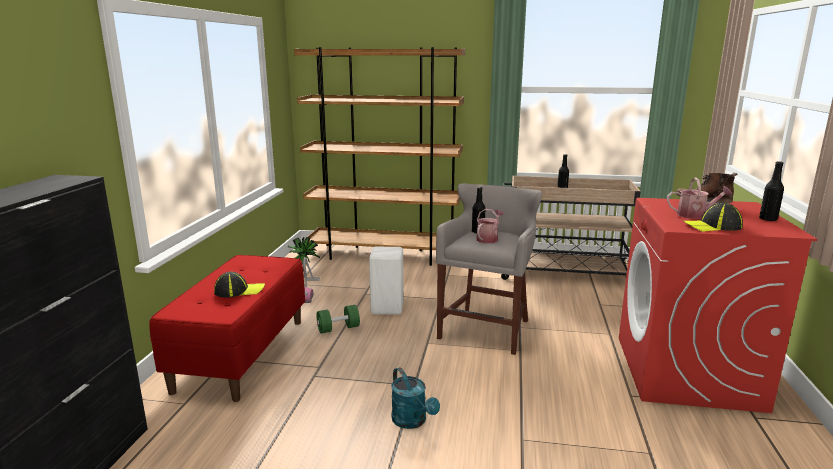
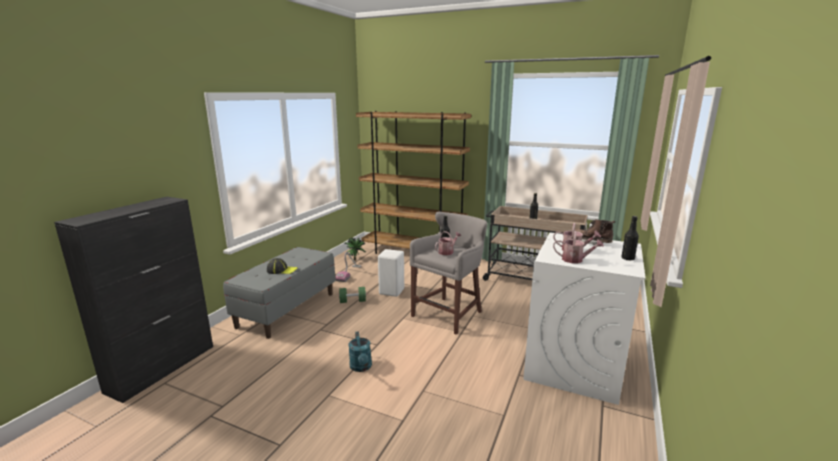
camera: 15 degrees right, 0 degrees up
(241, 354) = (287, 309): red bench -> grey bench
(687, 373) = (574, 365): red washing machine -> white washing machine
(712, 226) = (575, 260): cap -> watering can

